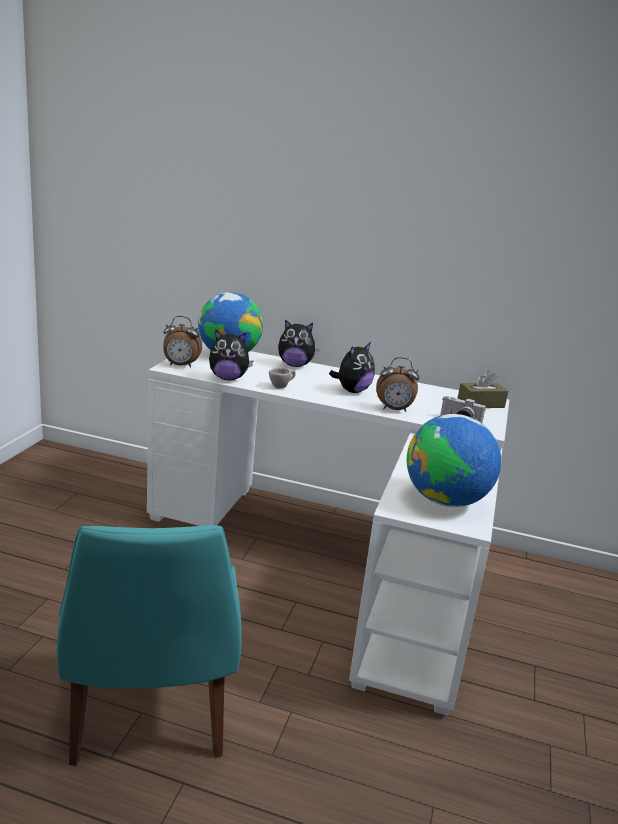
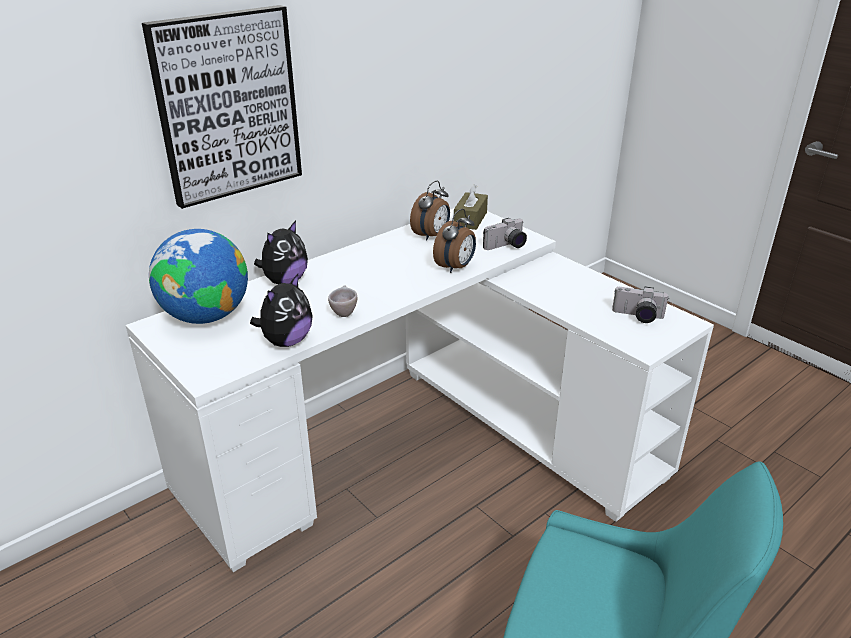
camera: 55 degrees left, 10 degrees up
(180, 366) = (208, 366): alarm clock -> alarm clock (432, 236)
(301, 228) = (227, 106): none -> picture
(352, 391) = (389, 273): plush toy -> none
(446, 501) = (637, 317): globe -> camera

